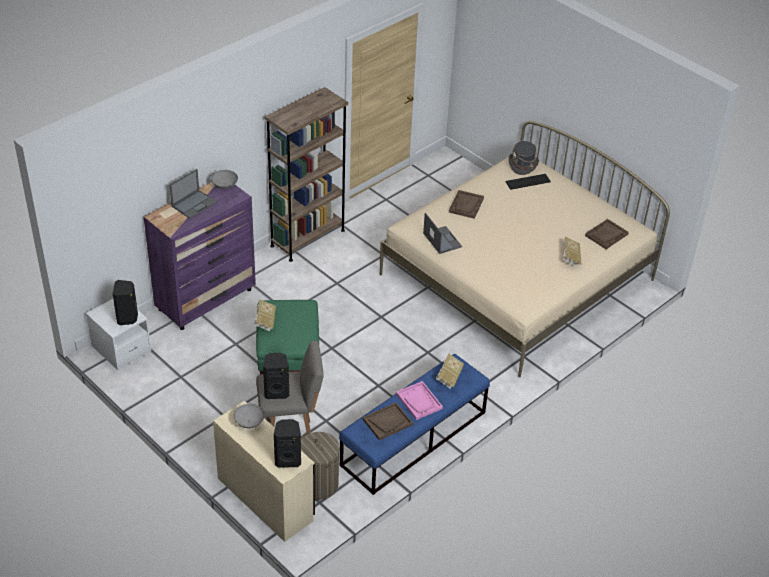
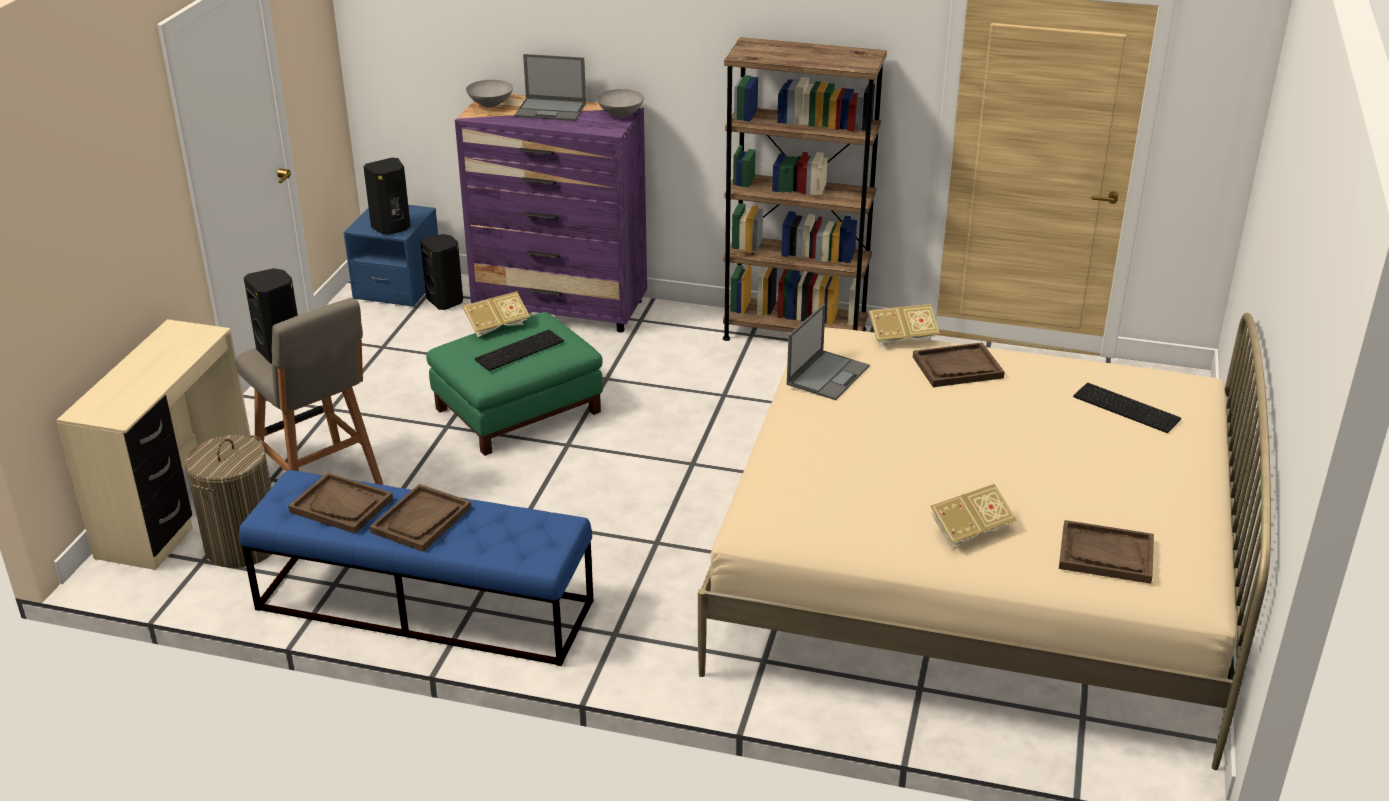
camera: 60 degrees right, 10 degrees down
(121, 349) = (398, 287): white nightstand -> blue nightstand
(249, 423) = (180, 347): grey bowl -> grey bowl (490, 104)
(288, 459) = (117, 405): black speaker -> black speaker (446, 301)
(295, 322) = (519, 349): none -> keyboard
(419, 401) = (421, 520): pink tray -> brown tray
(449, 377) = (515, 531): book -> book (902, 338)
(523, 164) = (1168, 387): grey hat -> none

